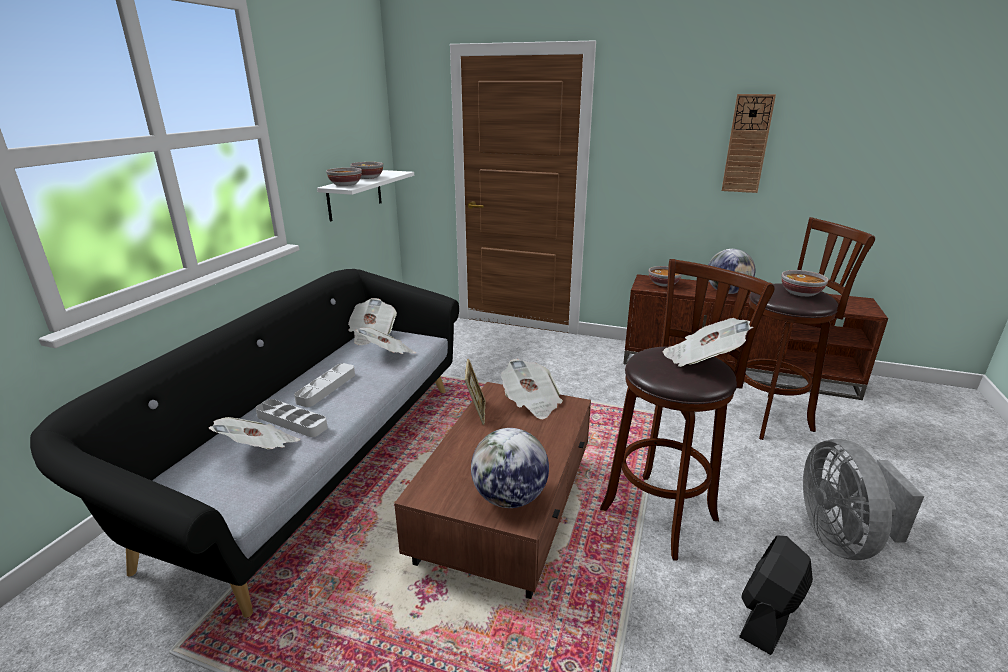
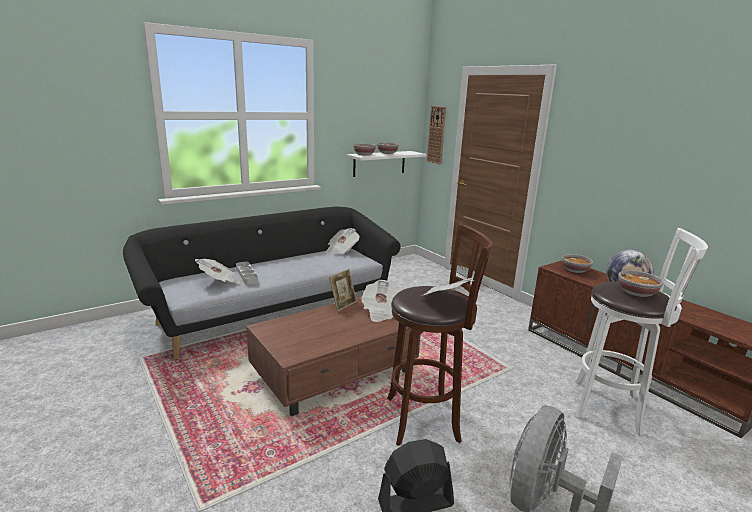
camera: 35 degrees right, 5 degrees down
(326, 388) = (281, 267): grey tray -> none
(388, 354) = (334, 262): newspaper -> none
(509, 498) = (298, 346): globe -> none
(747, 144) = (671, 158): wall clock -> wall clock (436, 135)
(770, 415) = (611, 407): brown stool -> white stool

